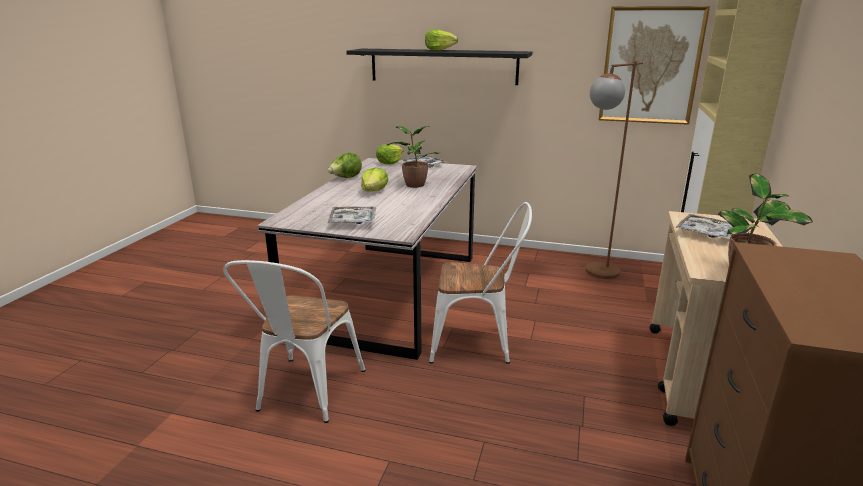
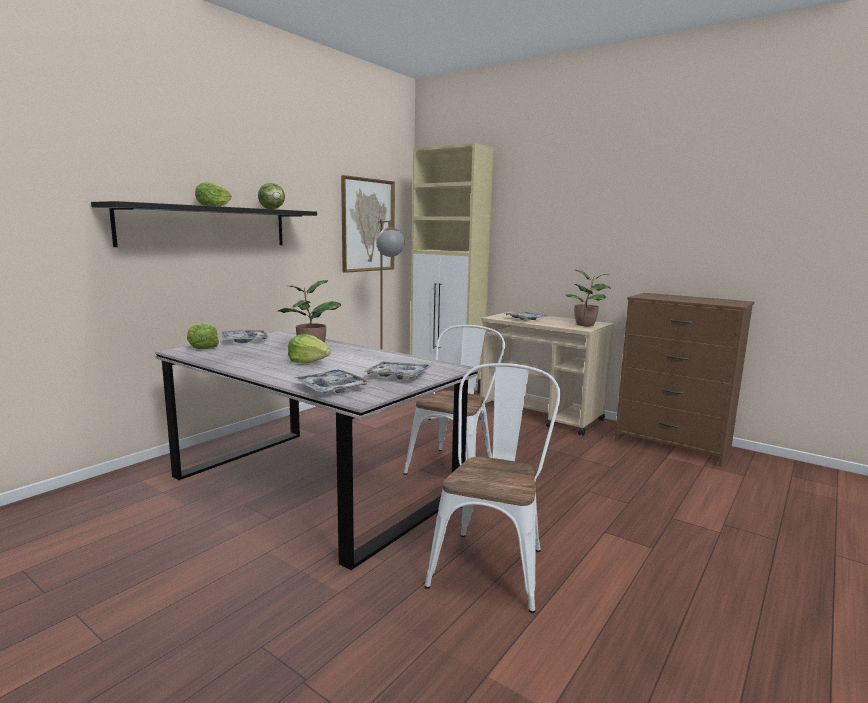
camera: 70 degrees left, 10 degrees down
(303, 209) = (331, 388): none -> tray
(306, 394) = (492, 562): white chair -> white chair turned 105 degrees counterclockwise
(345, 178) = (231, 365): lettuce -> lettuce (273, 209)

